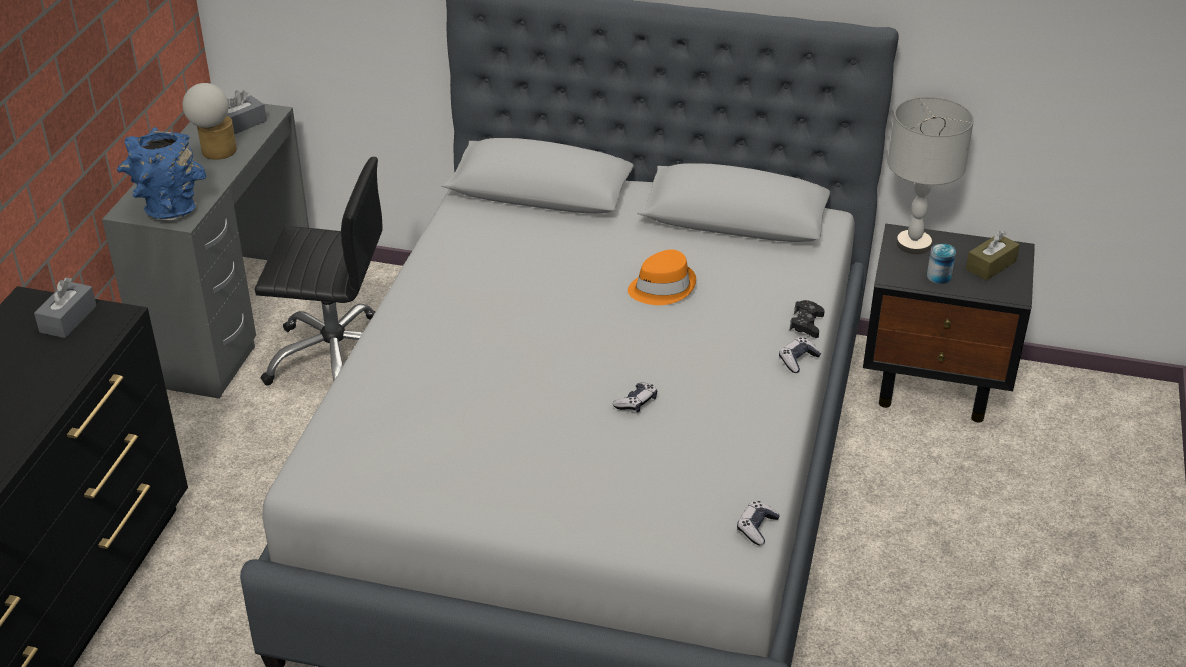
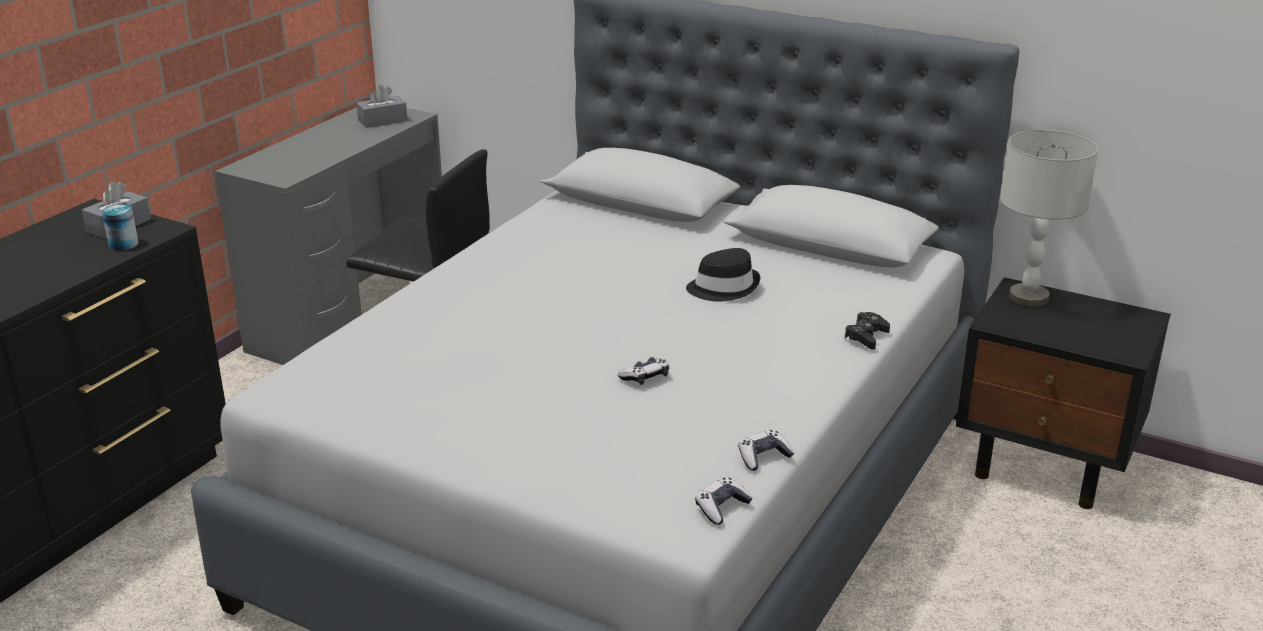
camera: 15 degrees right, 10 degrees down
(168, 209) = (277, 170): blue vase -> none
(215, 153) = (346, 137): table lamp -> none
(662, 287) = (723, 287): orange hat -> black hat
(798, 360) = (842, 365): game controller -> game controller (763, 457)
(939, 276) = (1047, 328): can -> can (123, 244)
(990, 265) = (1111, 326): brown tissue box -> none

